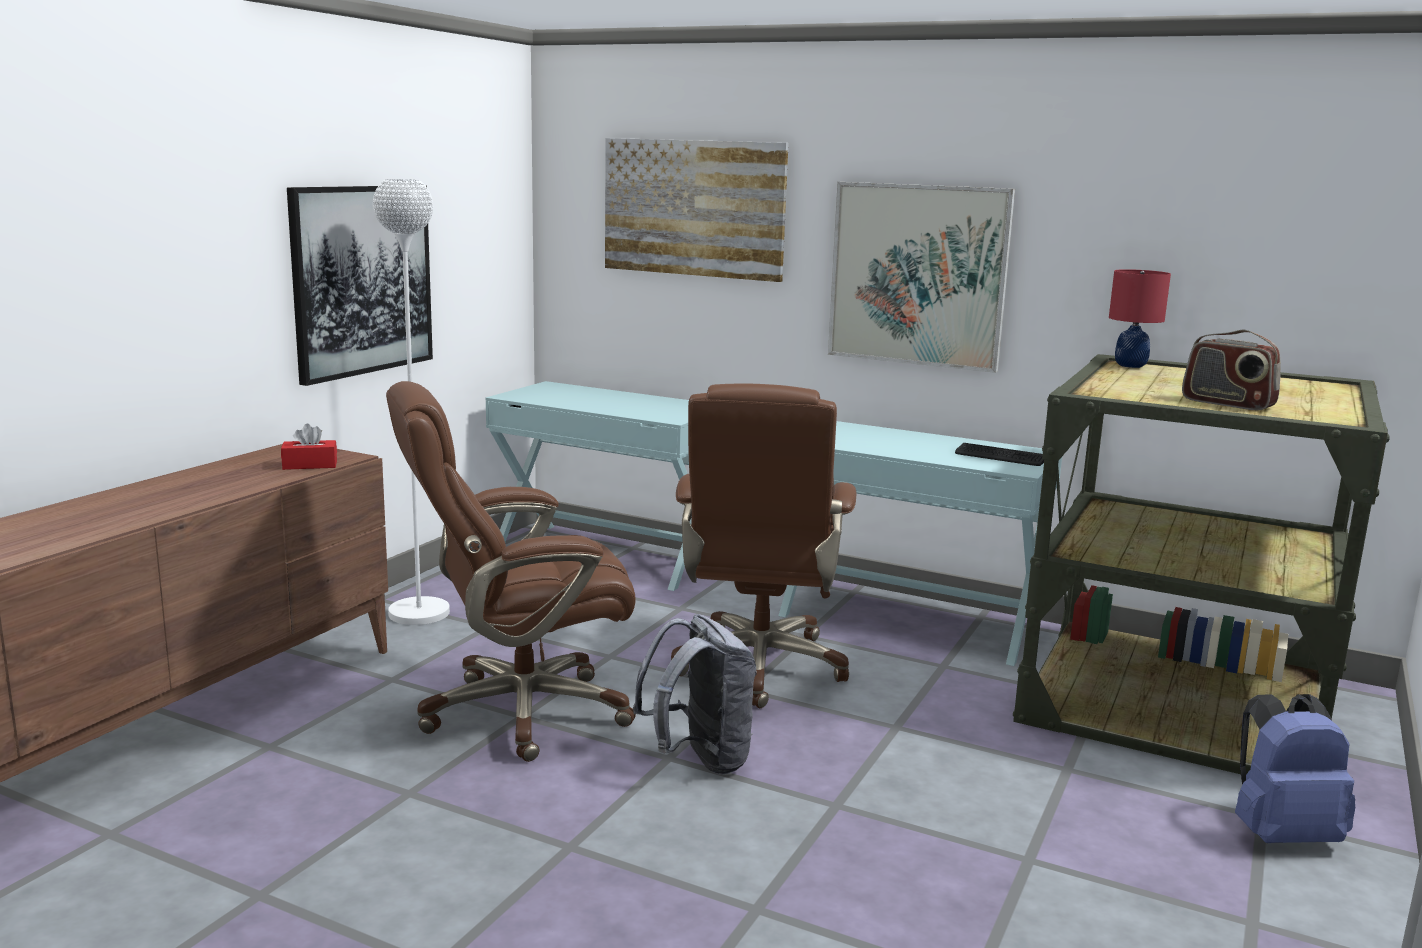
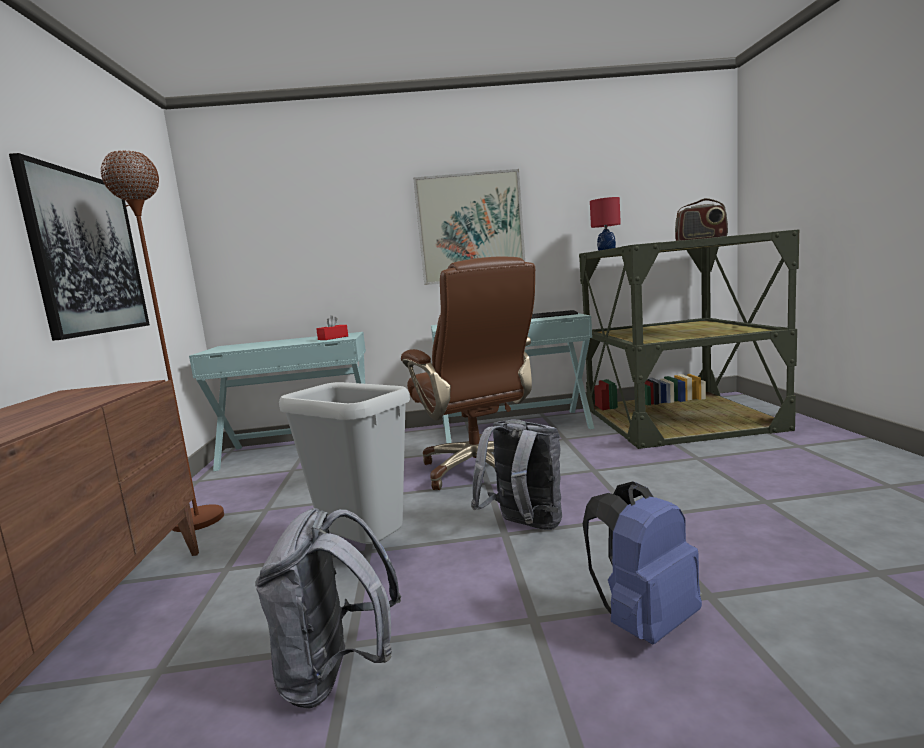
camera: 30 degrees left, 5 degrees down
(310, 465) = (106, 393): red tissue box -> red tissue box (333, 338)
(375, 810) = (337, 674): none -> grey backpack
(418, 613) = (197, 520): white floor lamp -> brown floor lamp
(517, 714) = (362, 551): brown office chair -> grey trash can
(693, 208) = (314, 208): picture -> none
(1280, 834) = (818, 449): blue backpack -> blue backpack (644, 622)

